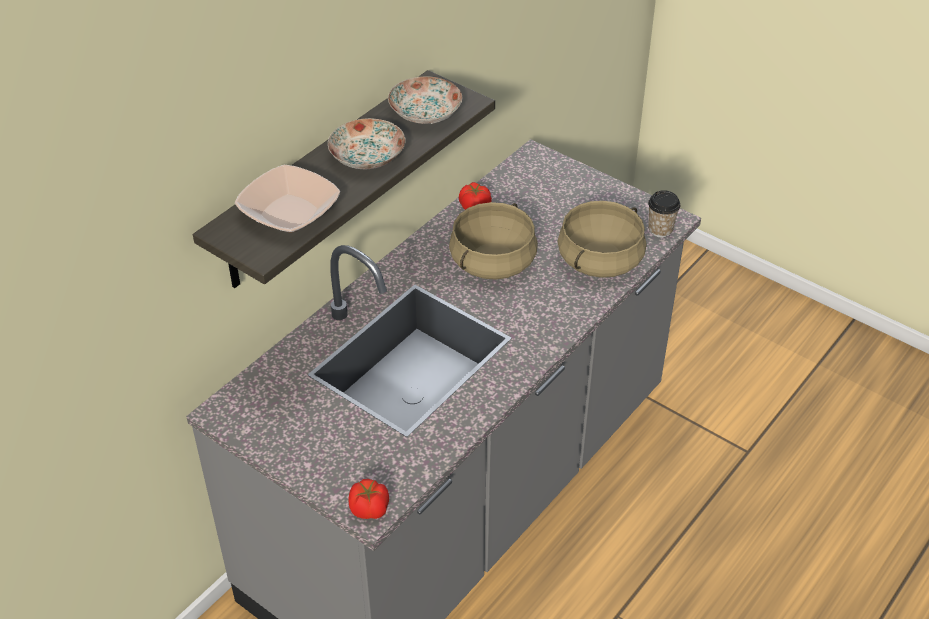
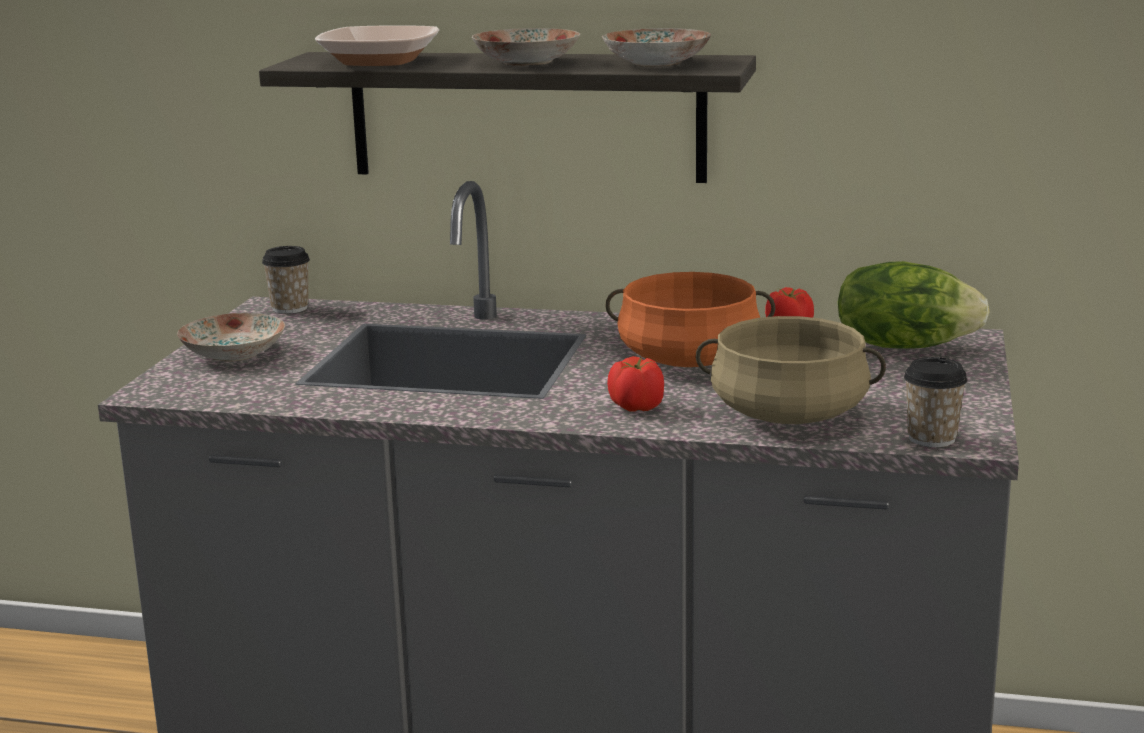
camera: 65 degrees right, 25 degrees down
(238, 402) = (290, 308): none -> cup
(321, 454) = (232, 354): none -> plate
(370, 510) = (153, 391): tomato -> tomato (636, 407)
(492, 261) = (689, 359): beige cooking pot -> orange cooking pot
(529, 180) = (904, 345): none -> lettuce

